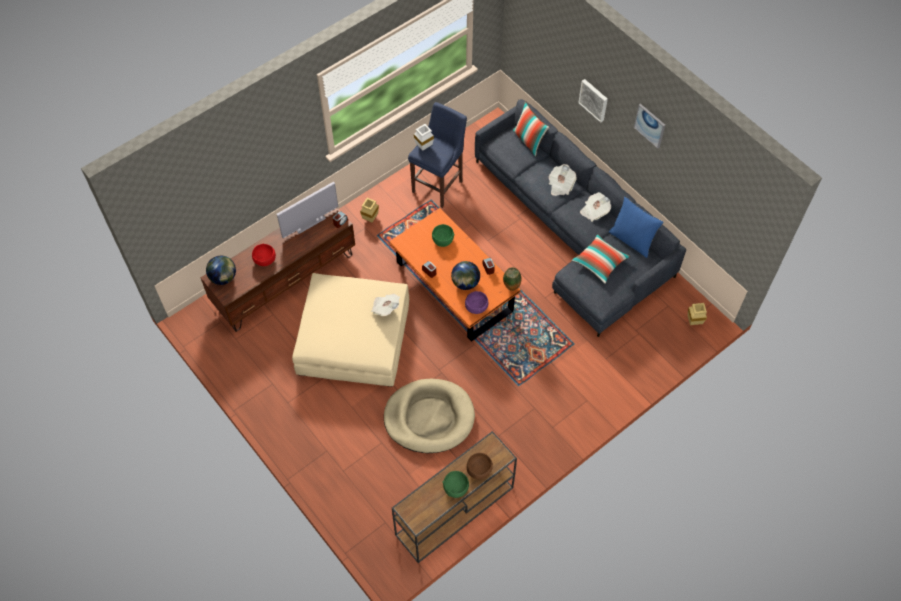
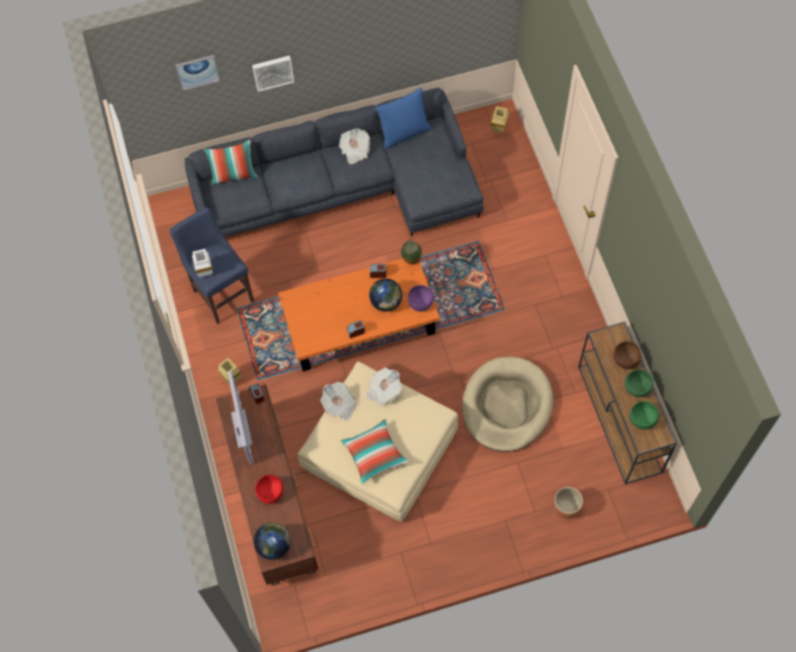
camera: 65 degrees left, 5 degrees up
(355, 494) = (566, 508): none -> brown planter
(442, 240) = (322, 305): green bowl -> green bowl (642, 419)
(560, 185) = (307, 168): newspaper -> newspaper (339, 405)
(600, 262) = (418, 171): pillow -> pillow (374, 455)
(650, 125) = (351, 30): picture -> picture (197, 71)

